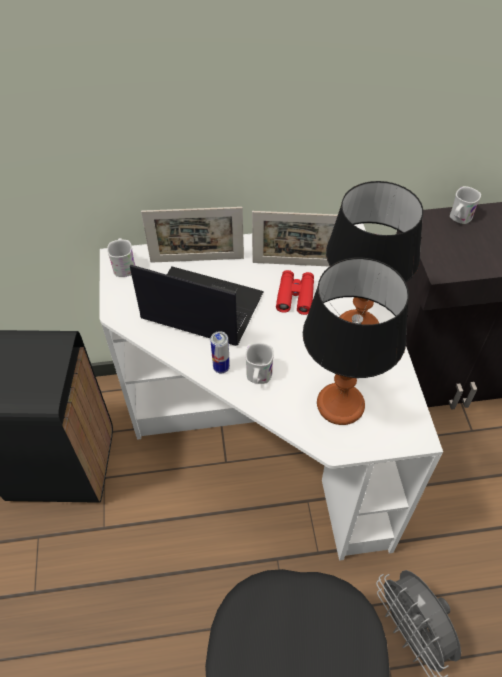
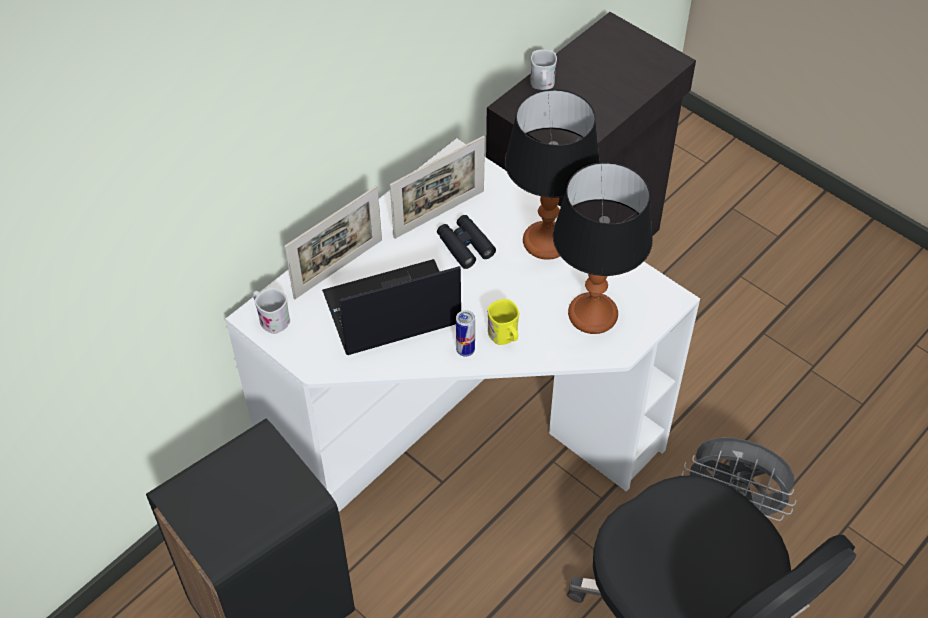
camera: 40 degrees left, 0 degrees up
(258, 377) = (505, 337): white mug -> yellow mug
(295, 296) = (465, 246): red binoculars -> black binoculars

